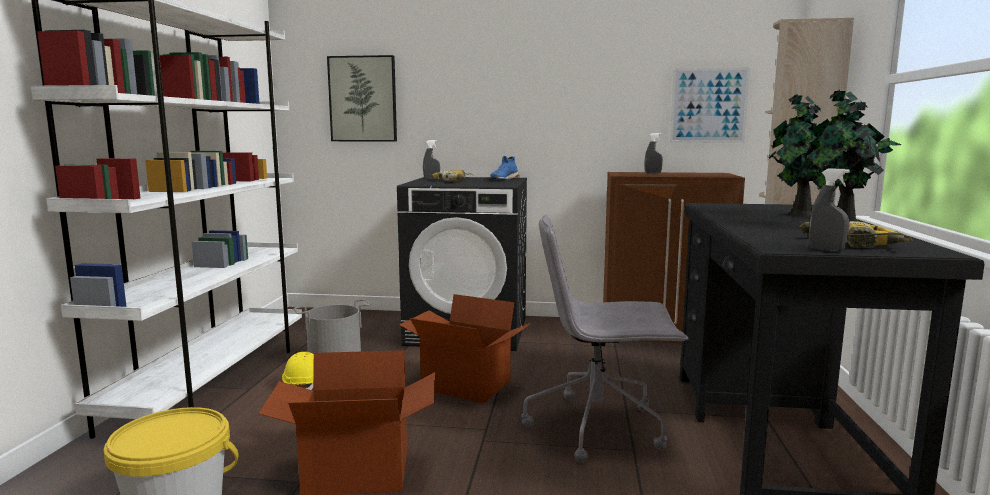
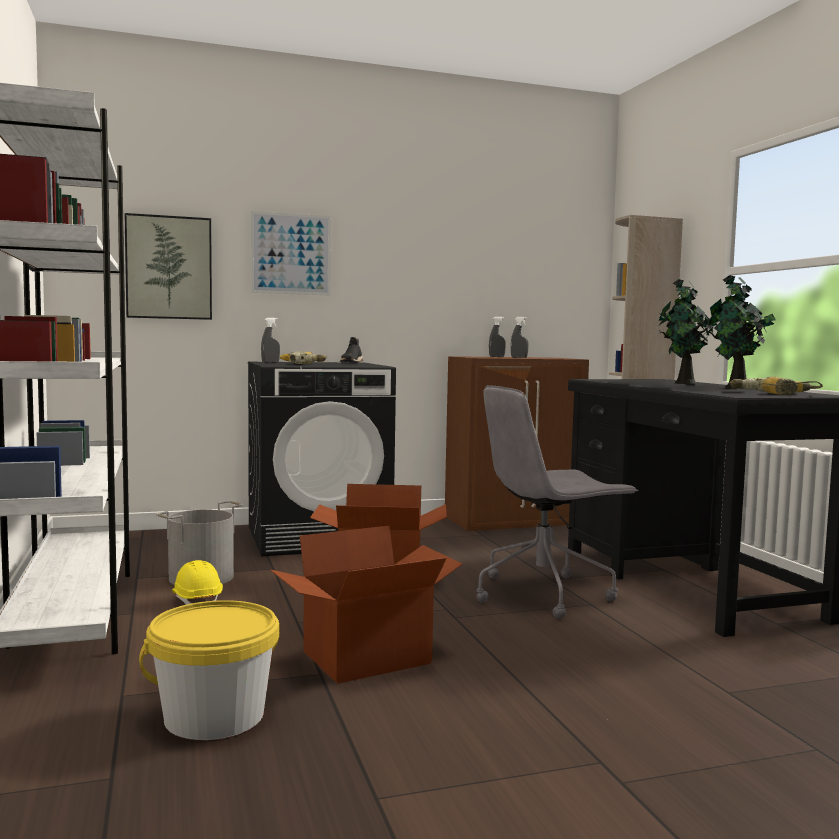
camera: 25 degrees left, 5 degrees down
(503, 179) = (351, 363): blue shoe -> black shoe
(708, 105) = (538, 292): picture -> picture (291, 254)
(826, 250) = (770, 396): grey spray bottle -> grey spray bottle (519, 357)

